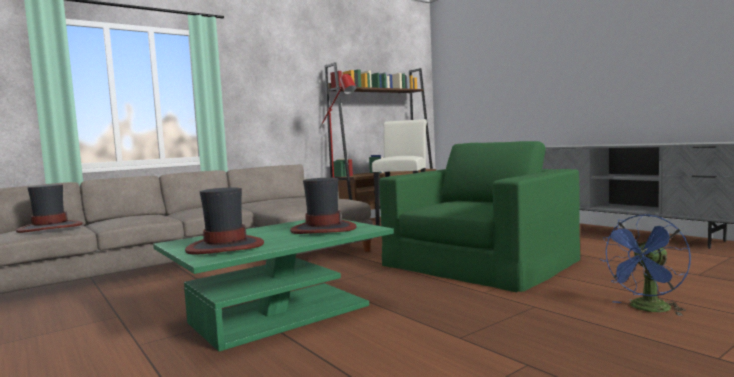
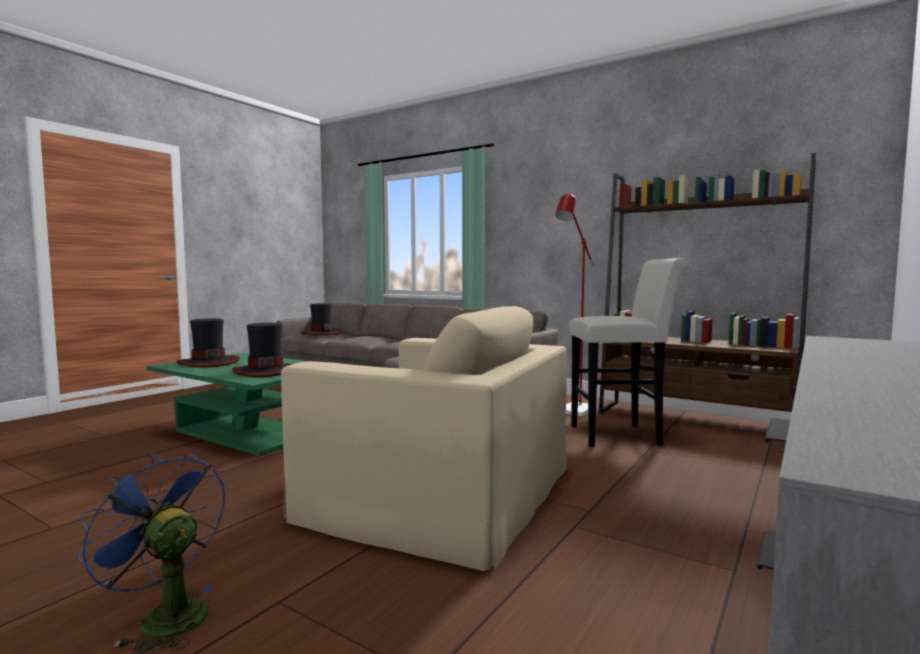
camera: 70 degrees right, 0 degrees up
(479, 262) = (441, 491): green armchair -> beige armchair

